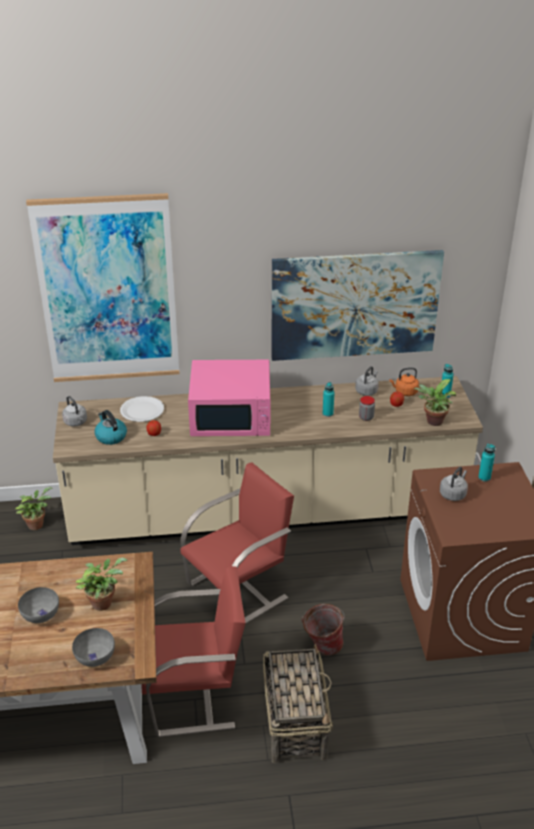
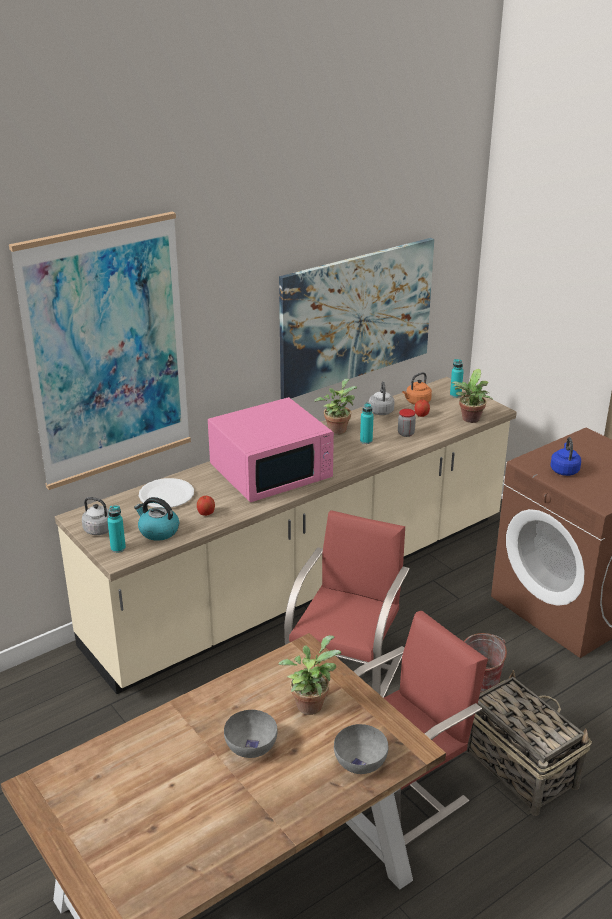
camera: 30 degrees left, 5 degrees down
(37, 524) = (51, 688): potted plant -> potted plant (337, 429)
(453, 494) = (564, 470): grey kettle -> blue kettle
(484, 477) = (573, 448): turquoise bottle -> turquoise bottle (118, 548)

